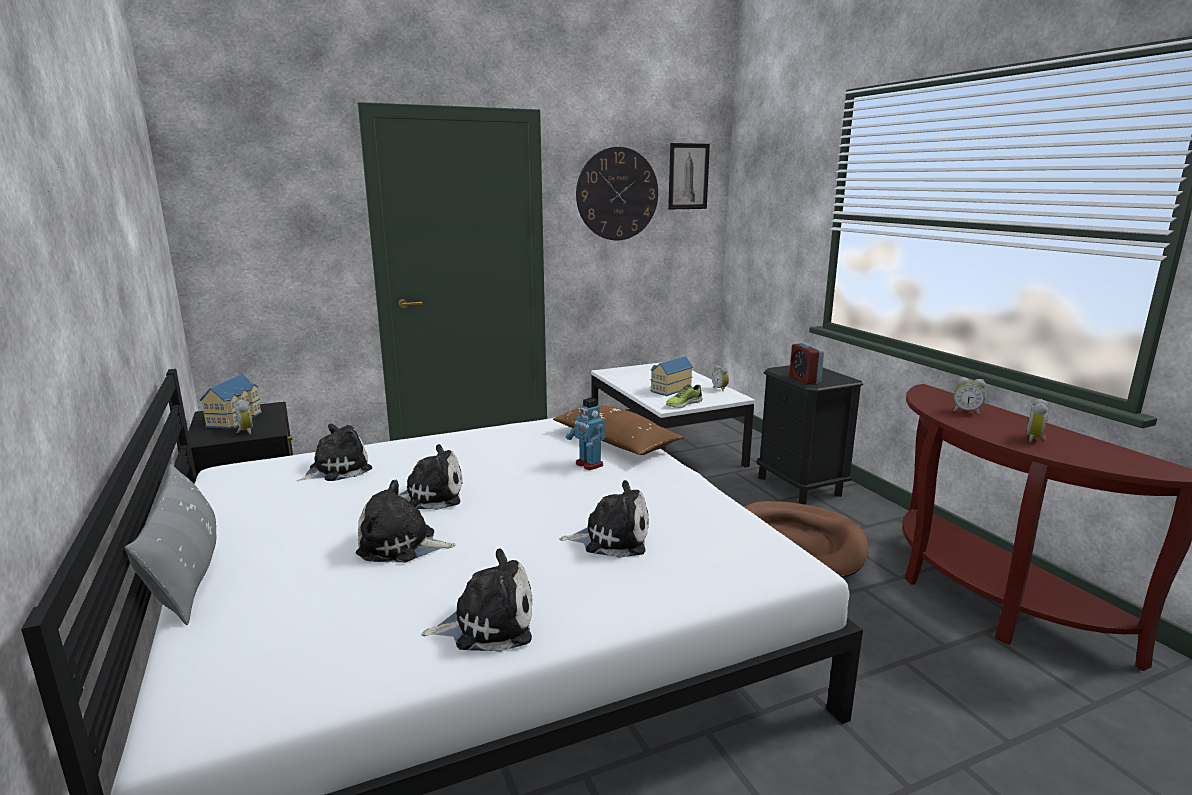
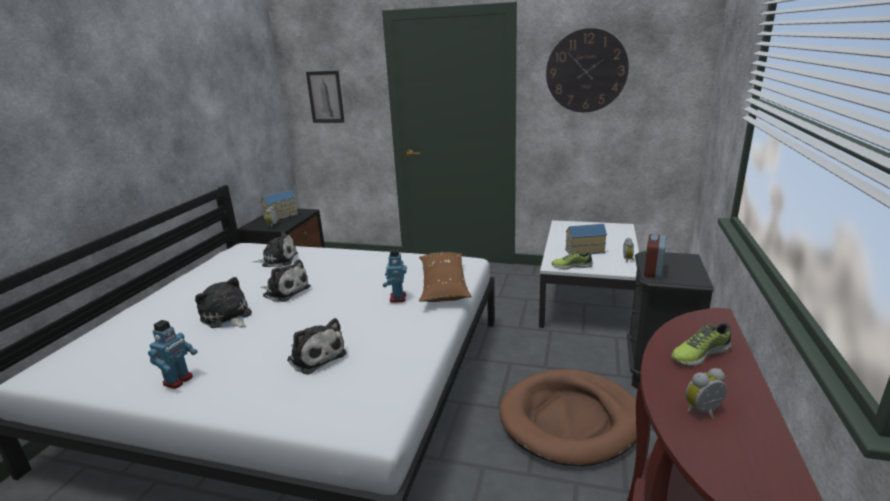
camera: 40 degrees right, 5 degrees up
(187, 573) = (145, 299): grey pillow -> none
(488, 624) = (178, 380): plush toy -> toy robot
(688, 176) = (665, 52): picture -> picture (325, 97)
(966, 411) = (699, 354): alarm clock -> shoe

